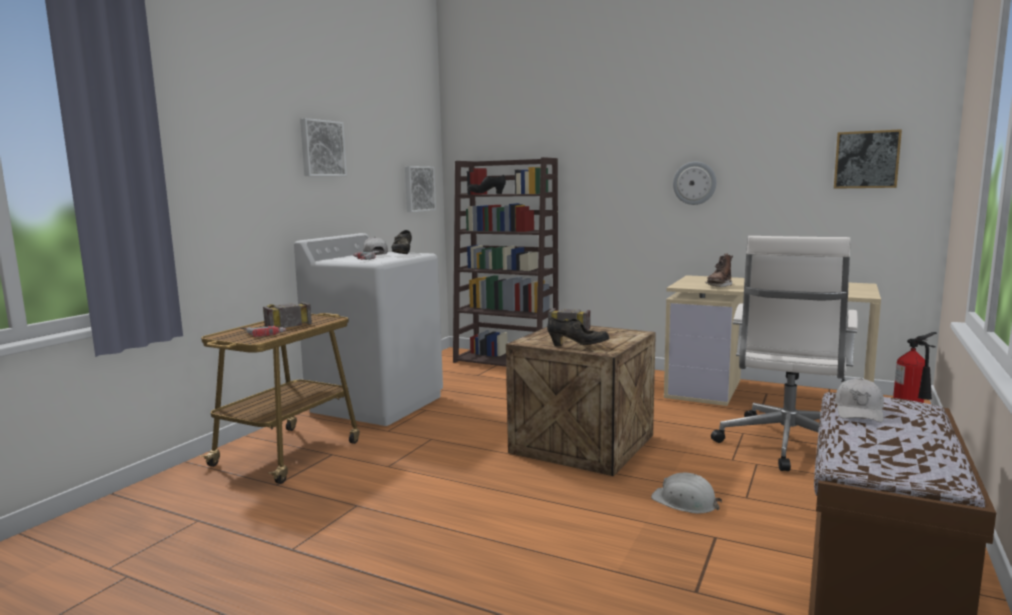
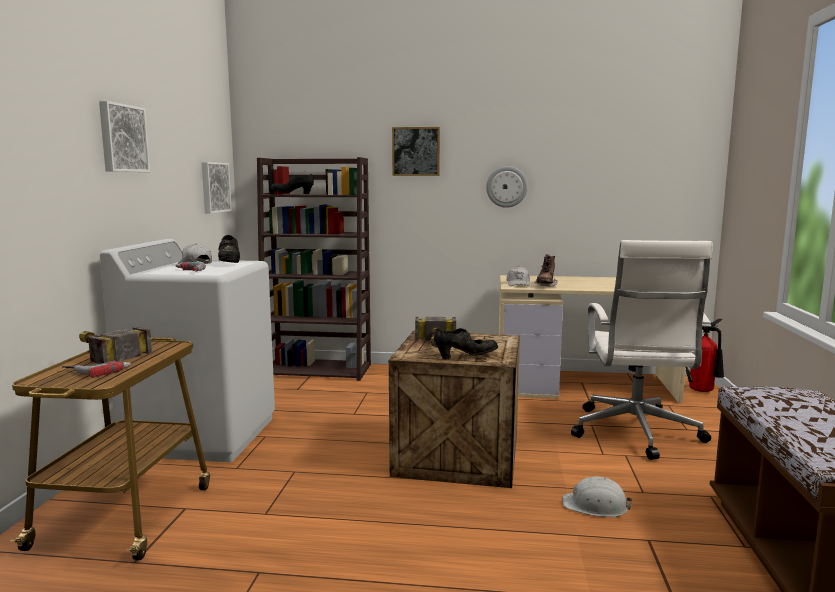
camera: 20 degrees left, 0 degrees up
(859, 411) = (776, 404): white cap -> white cap (518, 284)
(866, 159) = (657, 169): picture -> picture (416, 151)

